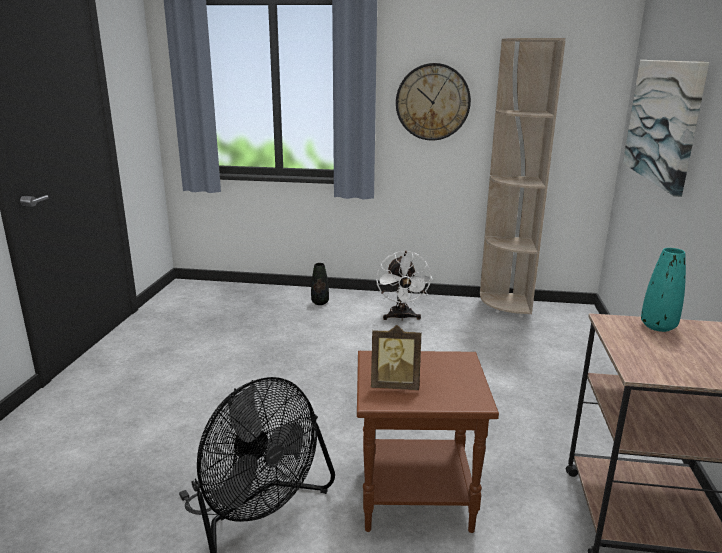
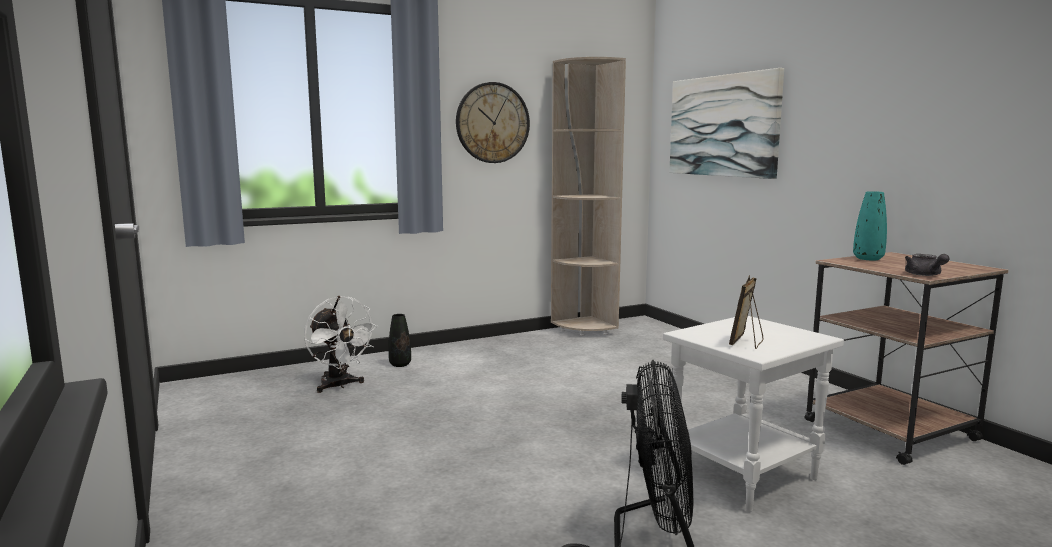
camera: 35 degrees left, 10 degrees down
(395, 385) = (746, 343): picture frame -> picture frame turned 150 degrees clockwise
(401, 317) = (506, 357): white fan -> white fan (339, 386)
(417, 496) = (742, 473): brown side table -> white side table
(645, 371) = (925, 275): none -> grey teapot

